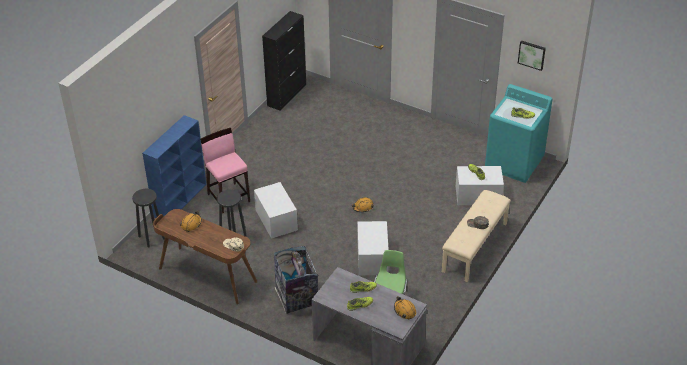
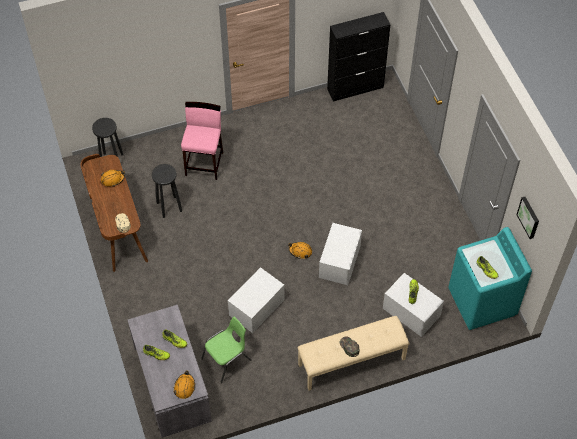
camera: 40 degrees right, 15 degrees up
(180, 200) = (166, 139): blue bookcase -> none
(276, 220) = (219, 213): white storage box -> white storage box (339, 261)
(297, 298) = (161, 300): trash can -> none

